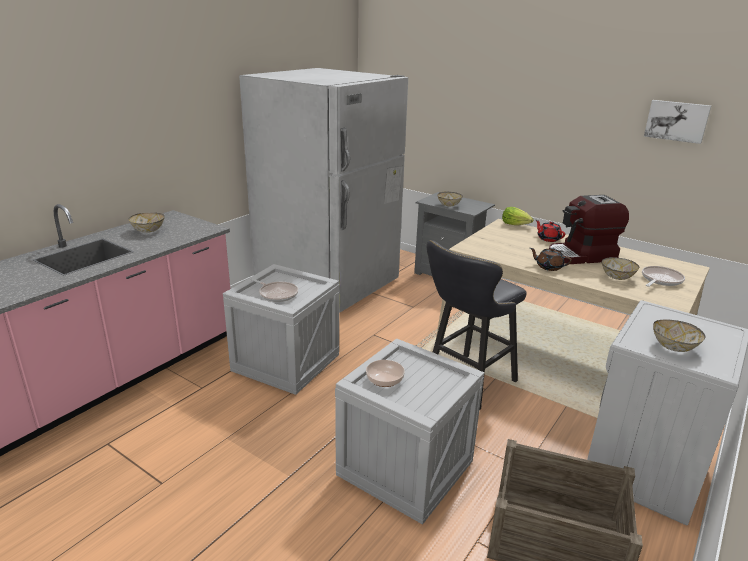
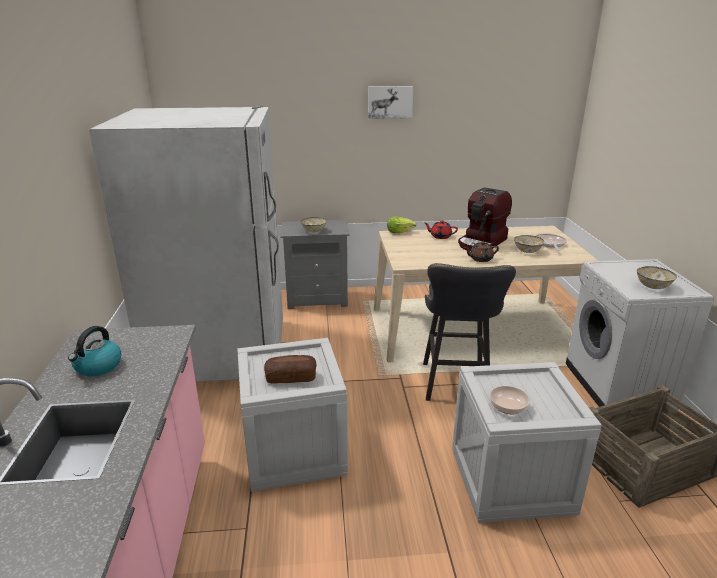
camera: 40 degrees left, 0 degrees up
(149, 230) = (98, 367): bowl -> kettle
(277, 294) = (291, 377): frying pan -> bread
(676, 121) = (491, 117): picture -> picture (390, 102)

